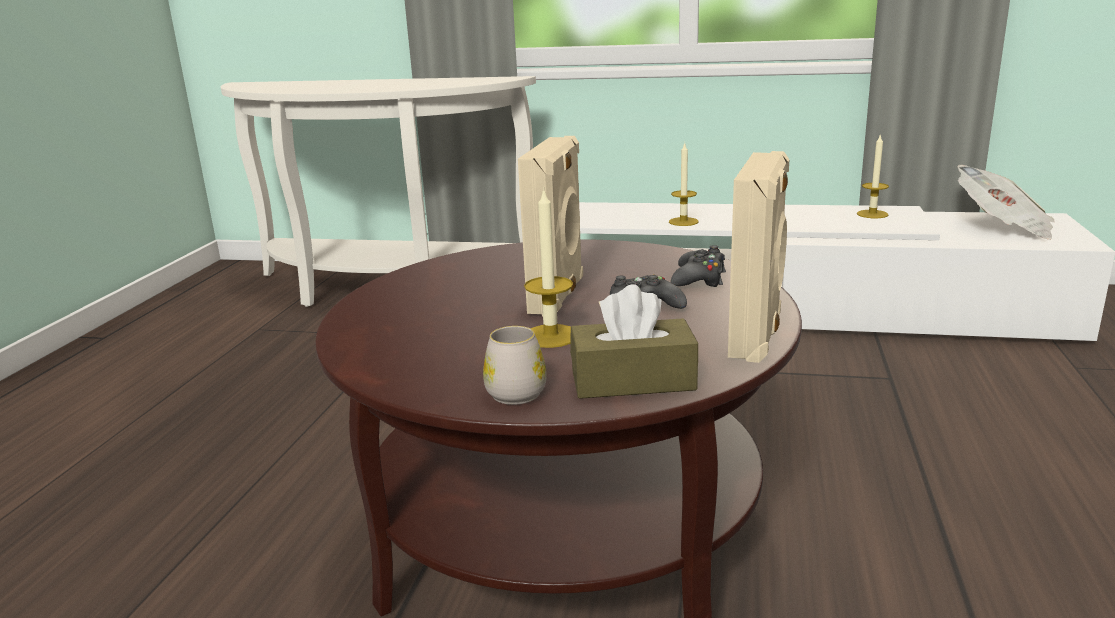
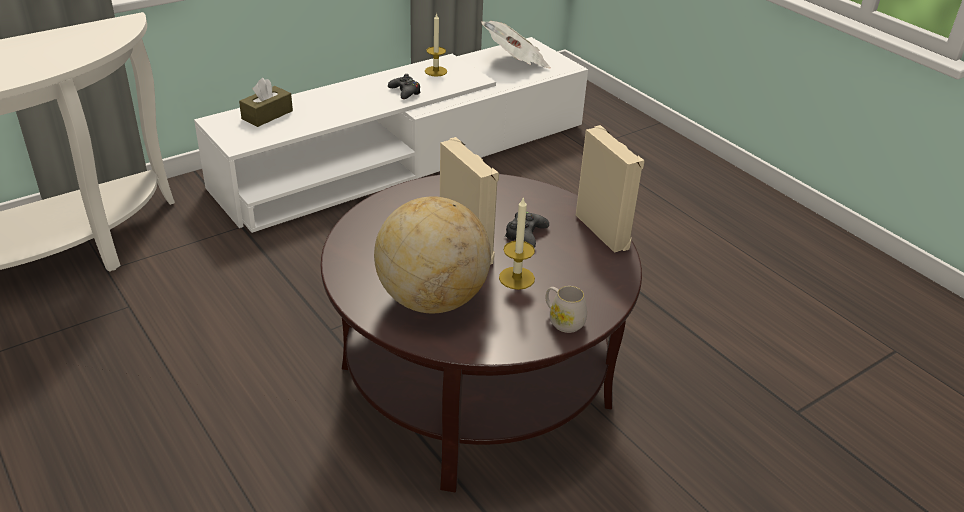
camera: 50 degrees left, 15 degrees up
(428, 320) = (432, 299): none -> globe
(633, 380) = (599, 288): brown tissue box -> brown tissue box (267, 115)
(683, 222) = (322, 118): candle -> none
(699, 279) = (515, 198): black game controller -> black game controller (405, 92)

